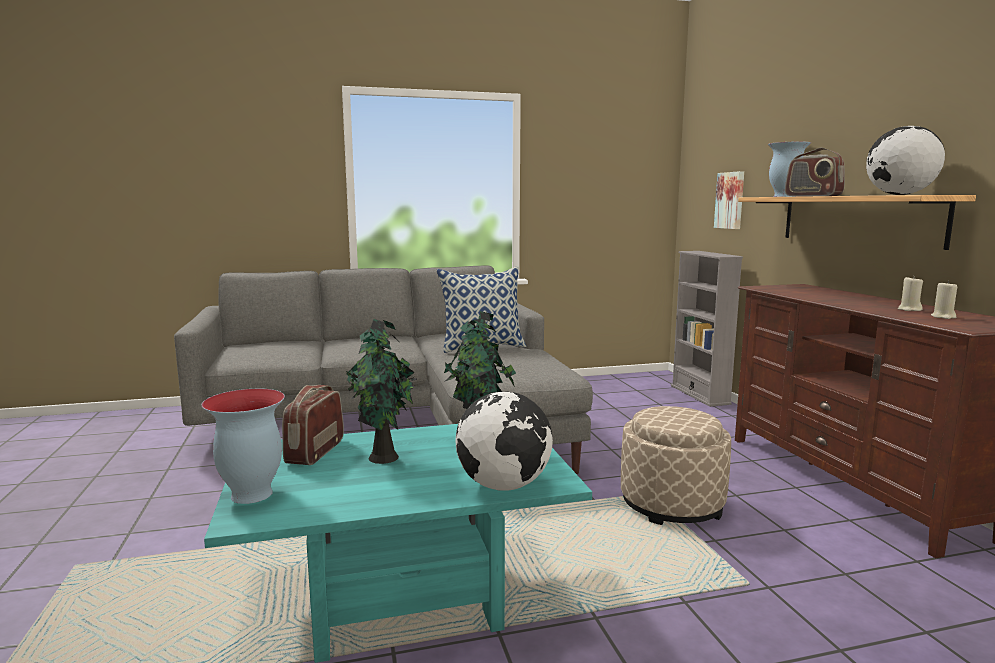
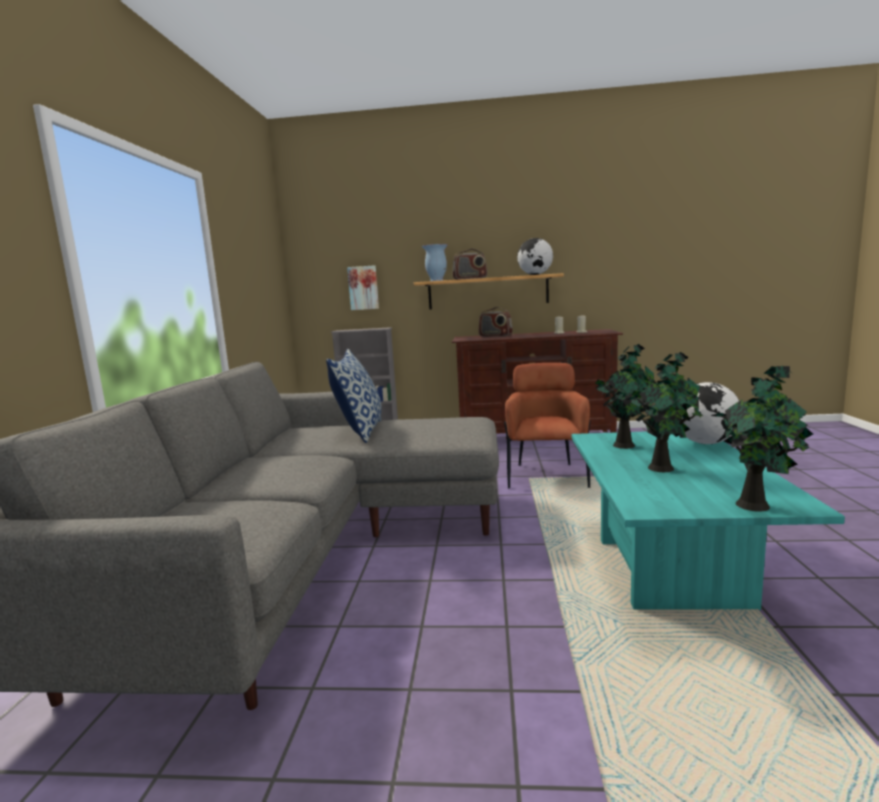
camera: 70 degrees left, 0 degrees up
(251, 495) = (756, 505): vase -> potted plant
(315, 452) = (650, 488): radio -> radio (495, 336)
(671, 504) = (546, 476): beige ottoman -> brown armchair

